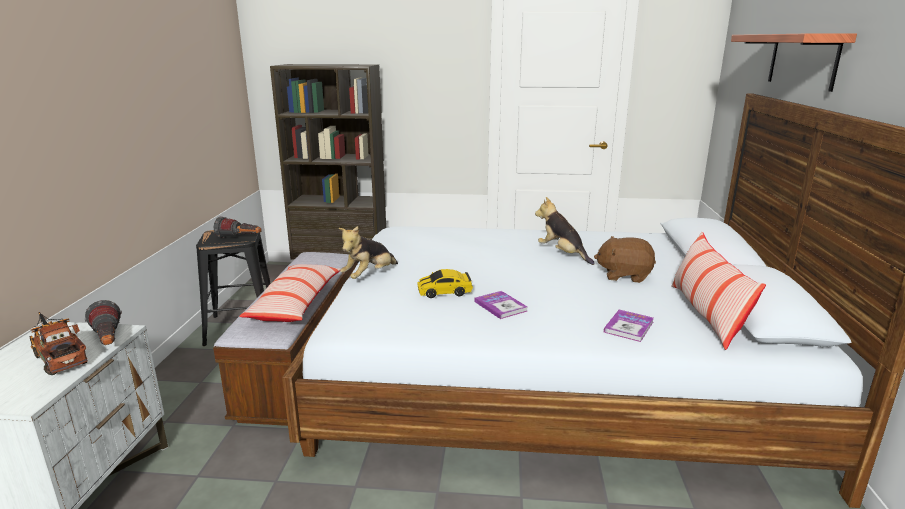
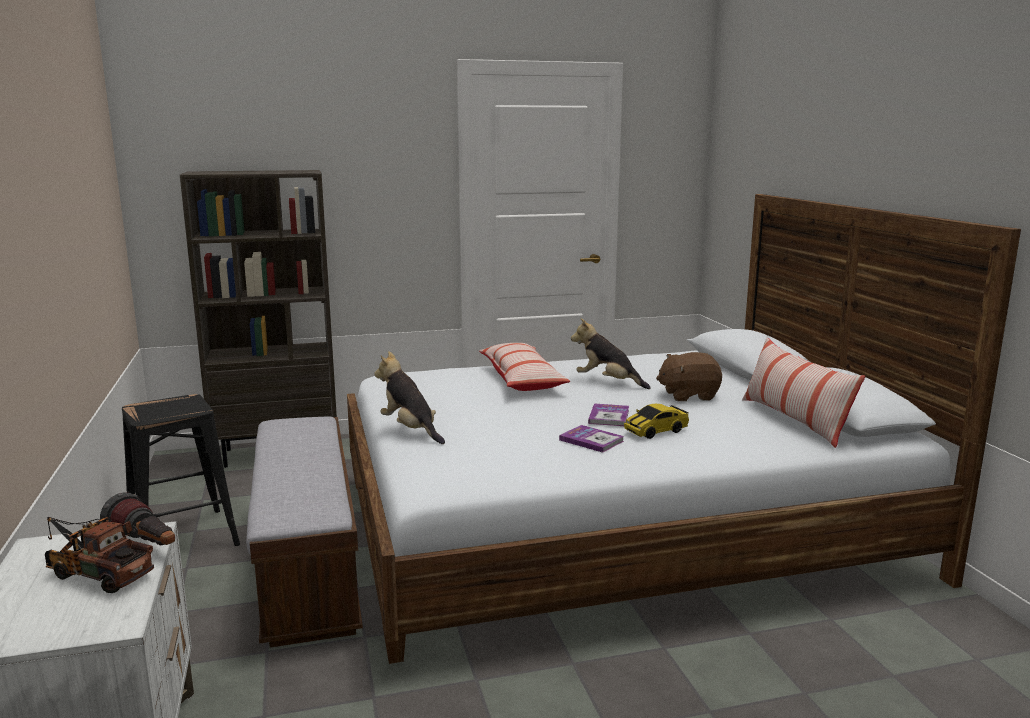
camera: 20 degrees left, 5 degrees down
(240, 238) = (187, 409): flashlight -> none
(296, 304) = (319, 478): pillow -> pillow (522, 379)
(369, 276) = (410, 430): plush toy -> plush toy turned 120 degrees clockwise
(444, 292) = (517, 435): toy car -> toy car (656, 431)
(629, 327) = (734, 441): book -> book (609, 416)
(802, 60) = (820, 159): shelf -> none

